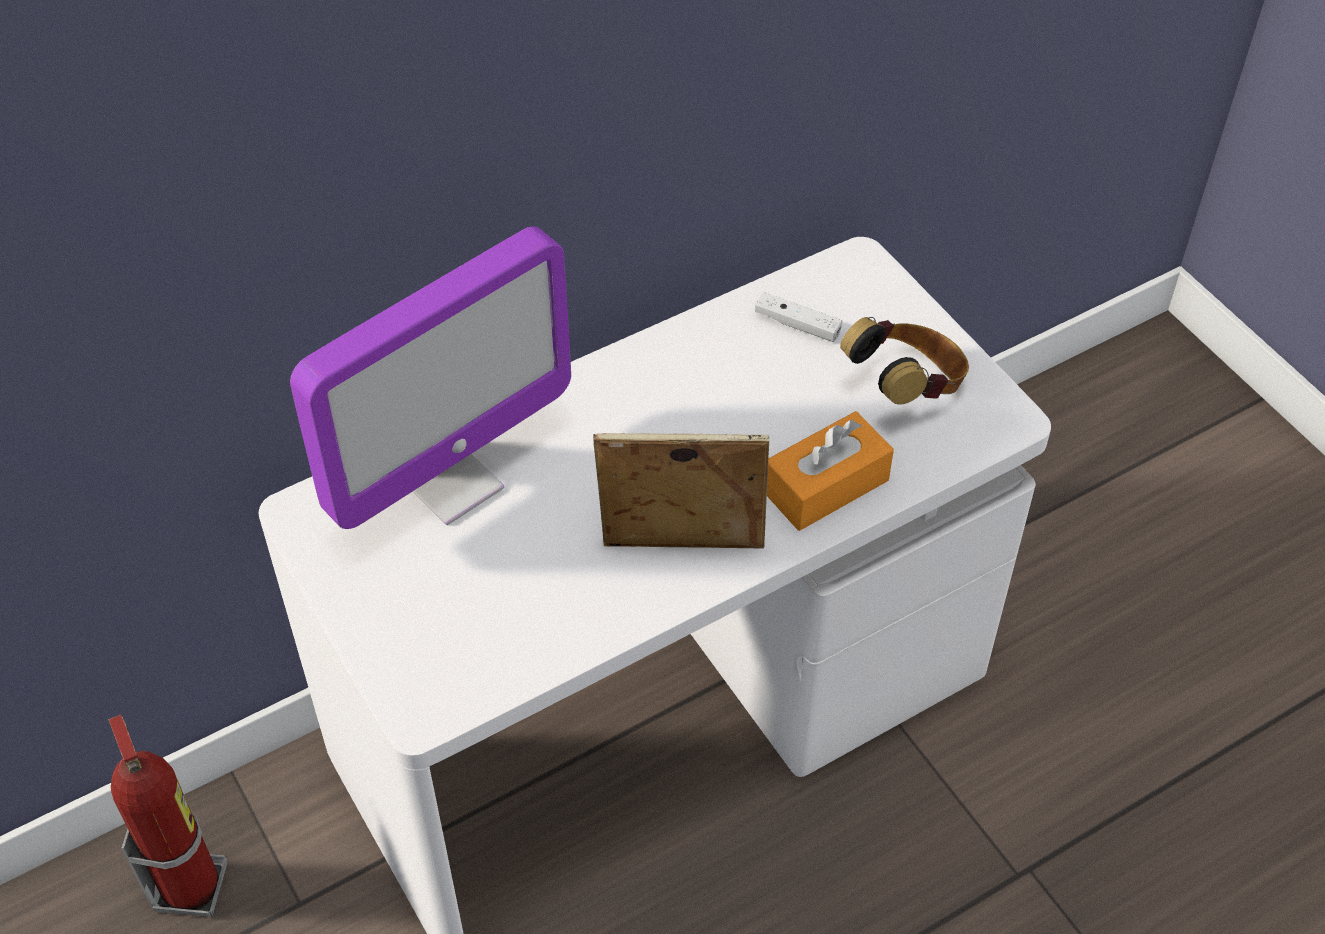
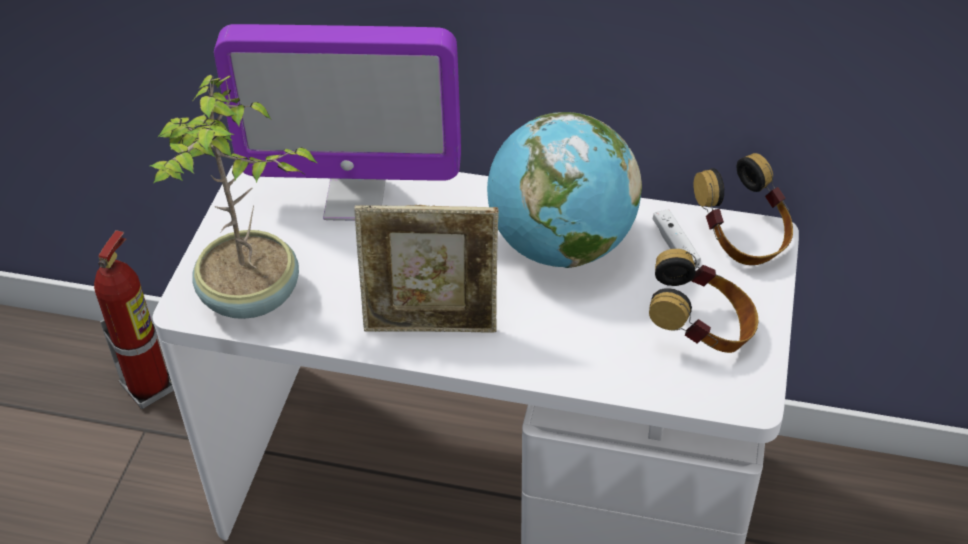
camera: 45 degrees right, 5 degrees down
(476, 655) = (251, 298): none -> potted plant
(681, 551) = (432, 326): picture frame -> picture frame turned 135 degrees clockwise
(702, 393) = (561, 246): none -> globe
(826, 486) = (569, 352): orange tissue box -> none
(843, 280) = (742, 239): none -> headphones

